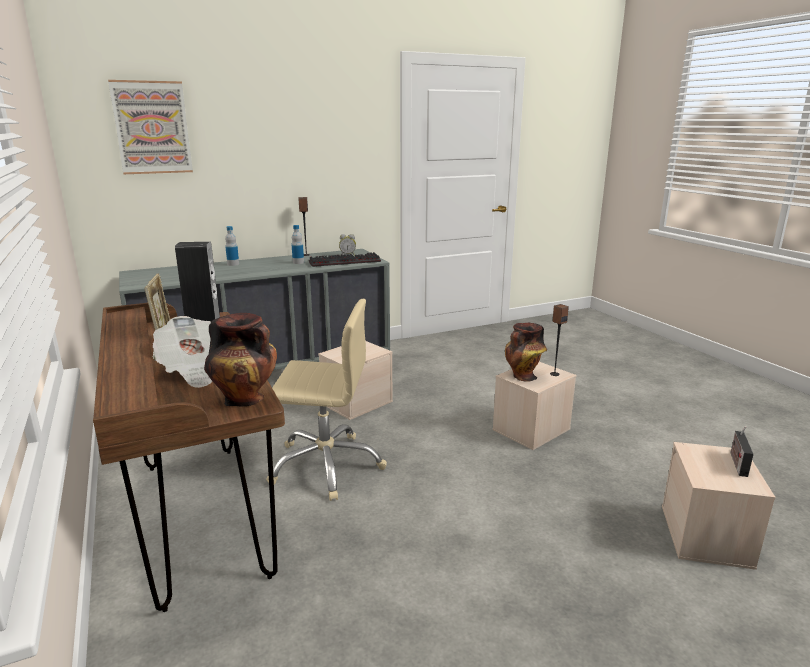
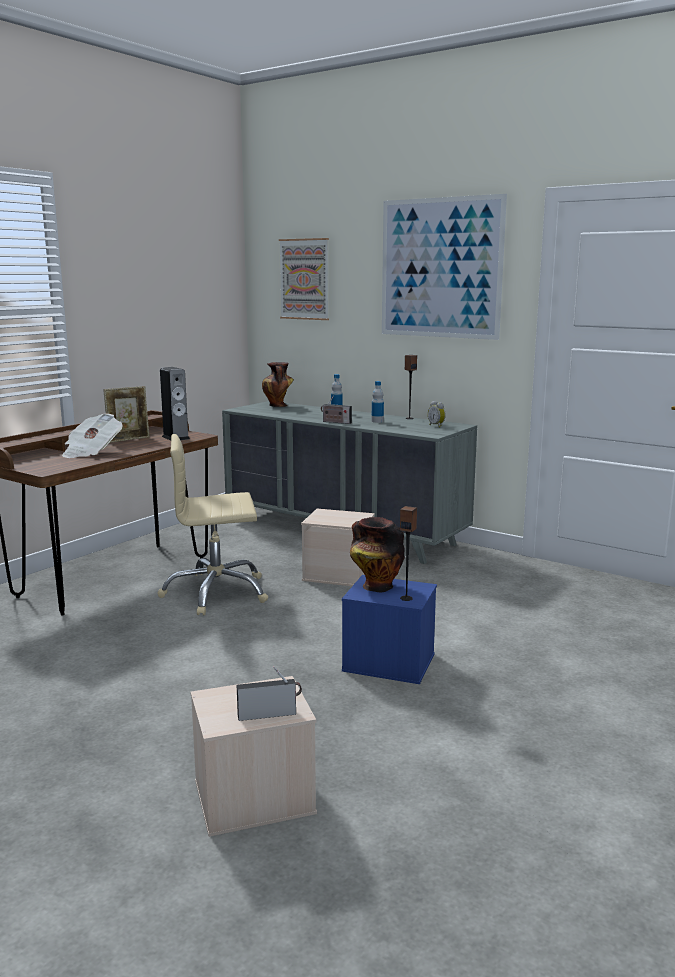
camera: 60 degrees right, 5 degrees down
(246, 399) = (53, 467): vase -> vase (278, 406)
(275, 271) = (335, 422): none -> radio
(315, 116) = (440, 268): none -> picture
(326, 465) = (216, 593): beige office chair -> beige office chair turned 105 degrees clockwise
(345, 261) = (410, 429): keyboard -> none
(531, 430) = (387, 663): beige storage box -> blue storage box

